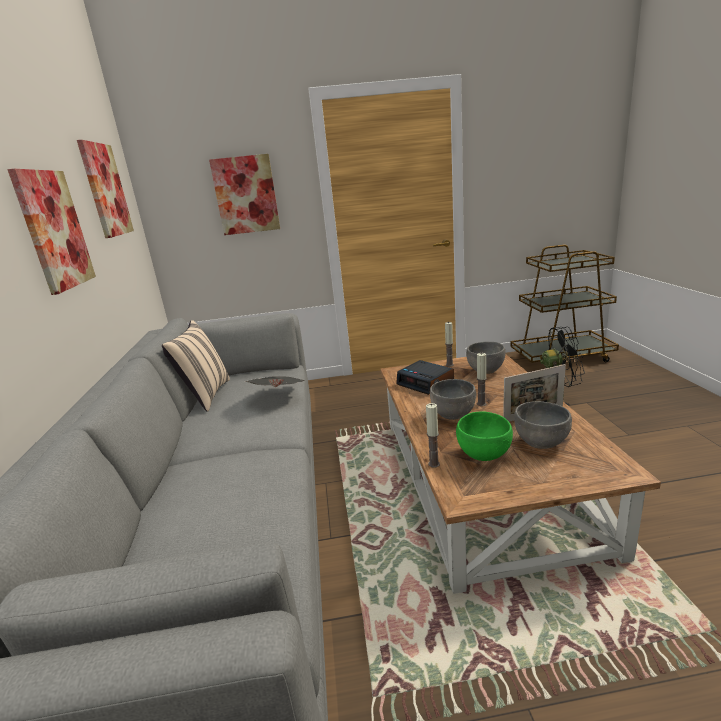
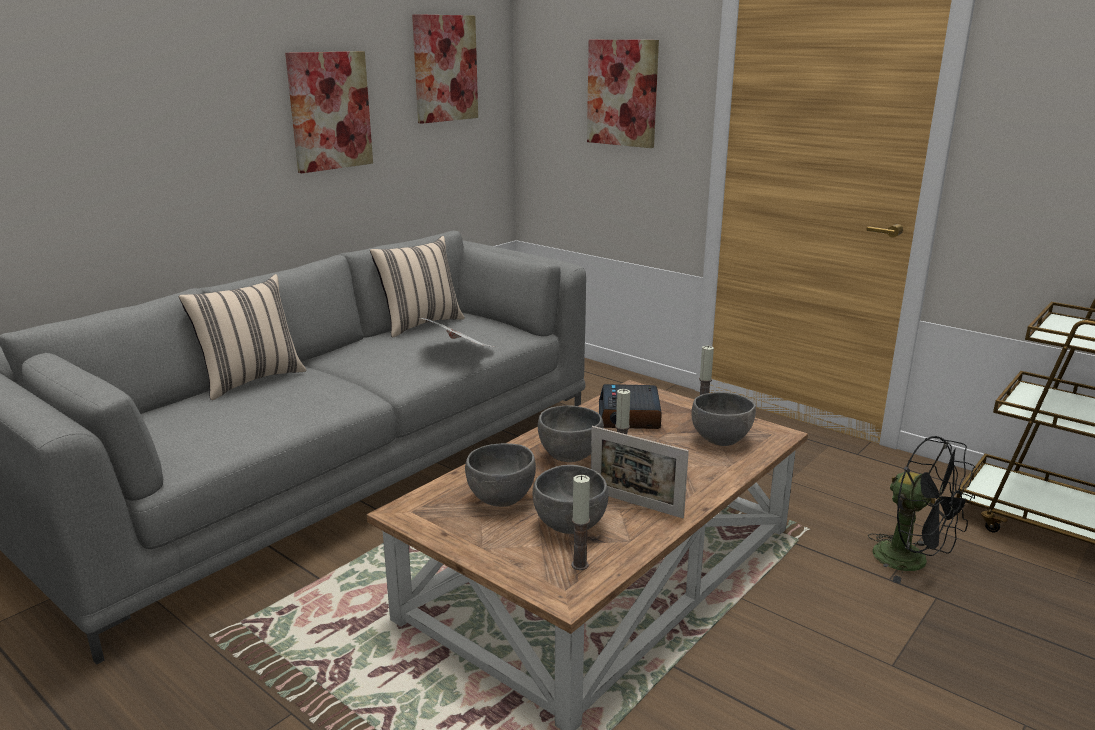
camera: 45 degrees right, 0 degrees up
(161, 498) = (250, 380): none -> beige pillow
(434, 464) = (451, 478): candle -> candle (579, 565)
(483, 455) = (501, 499): green bowl -> grey bowl

